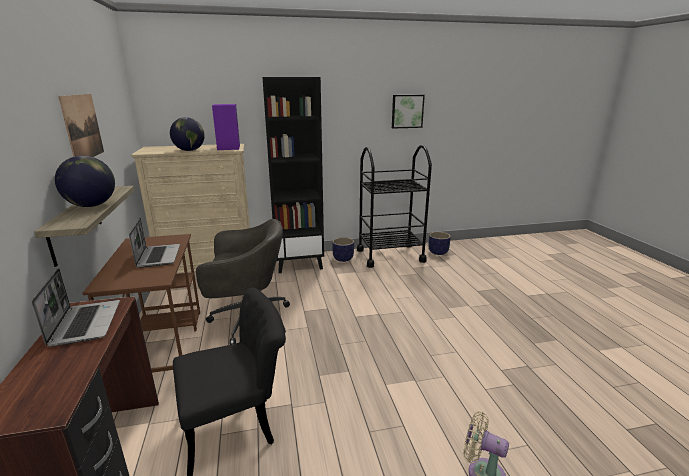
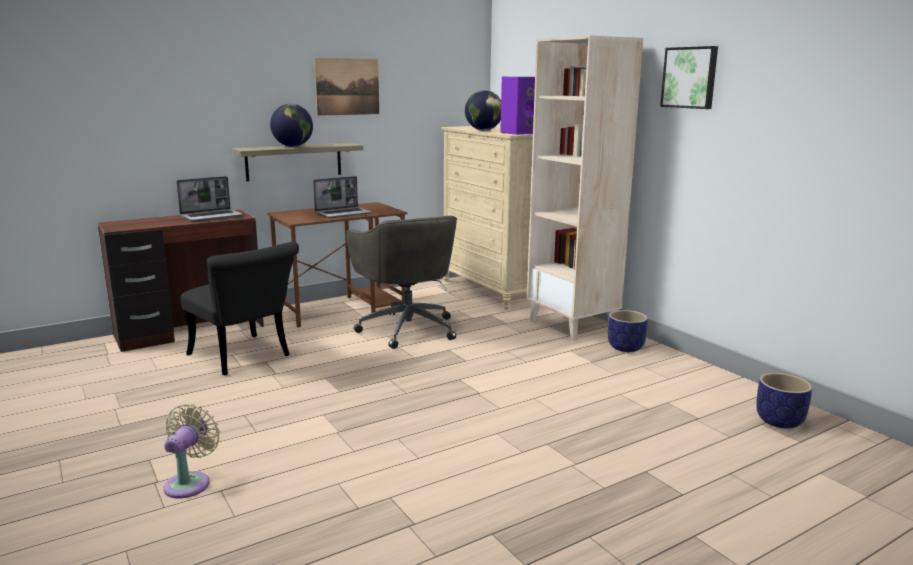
camera: 70 degrees right, 5 degrees down
(299, 263) = (573, 325): black bookcase -> beige bookcase
(390, 255) = (691, 379): black cart -> none
(407, 111) = (795, 100): picture -> picture (690, 77)

